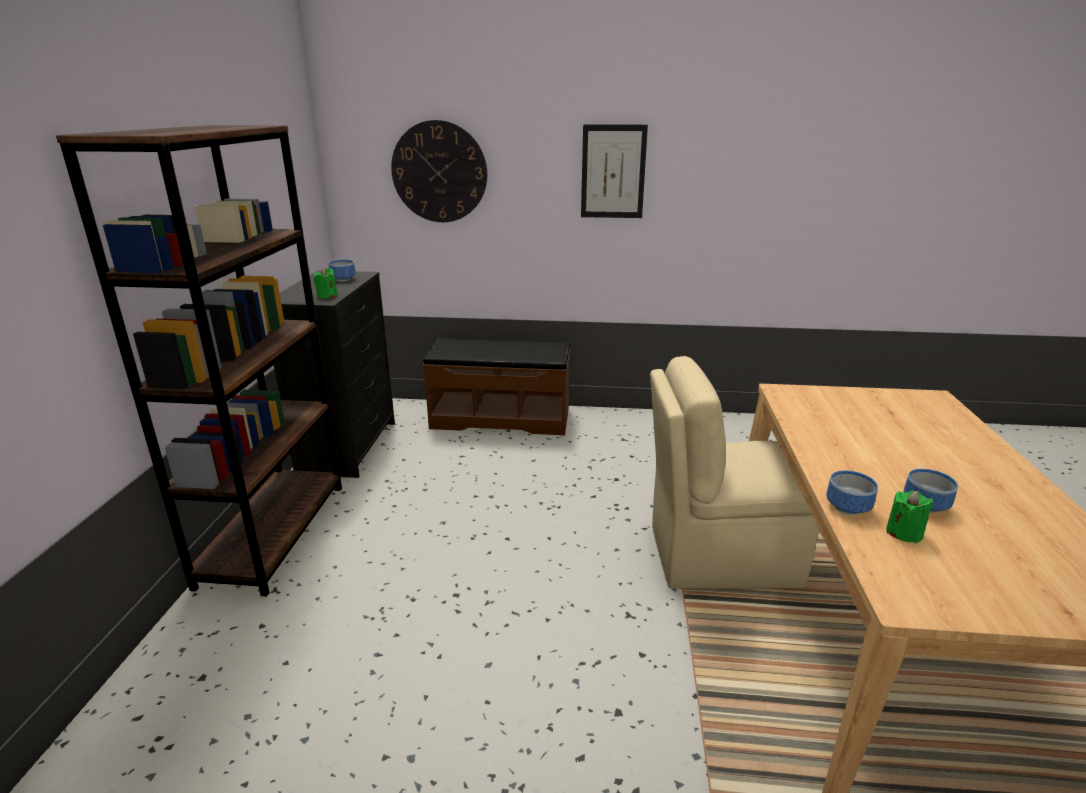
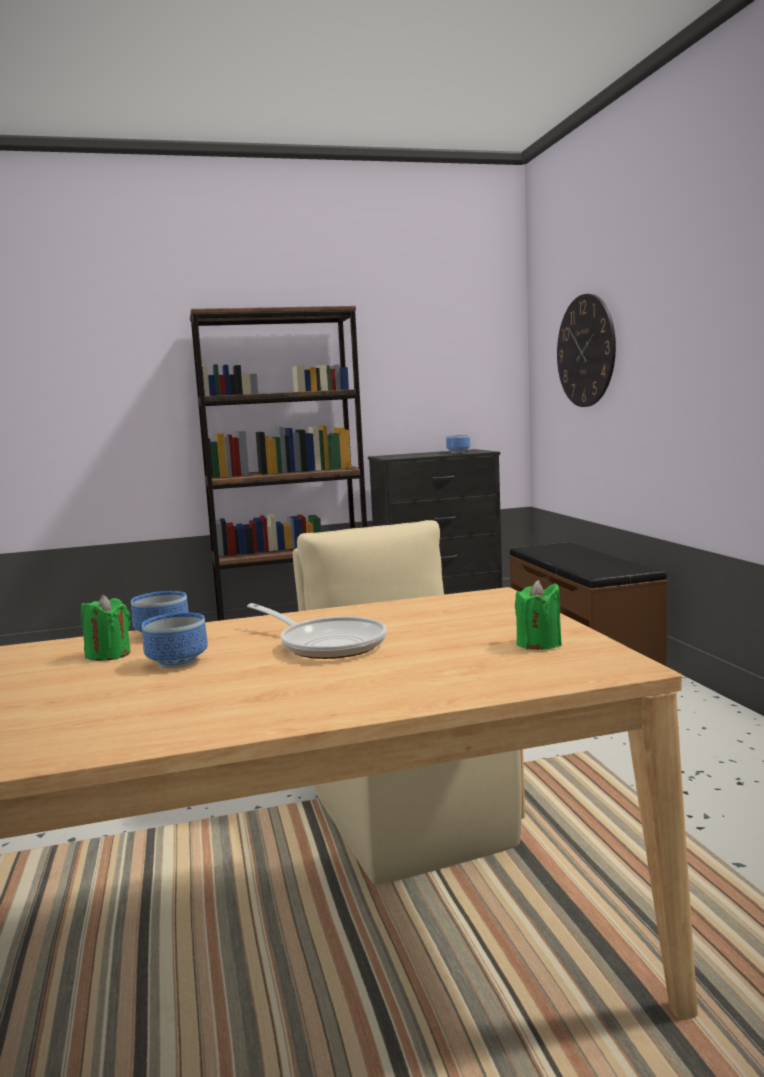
camera: 70 degrees right, 15 degrees down
(327, 296) = (405, 456): green candle -> green candle (538, 644)
(613, 172) = (717, 327): picture -> none
(887, 453) = (327, 644): none -> frying pan

